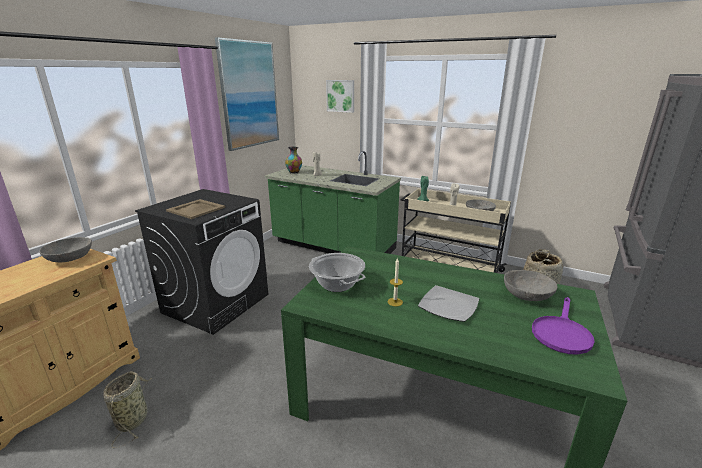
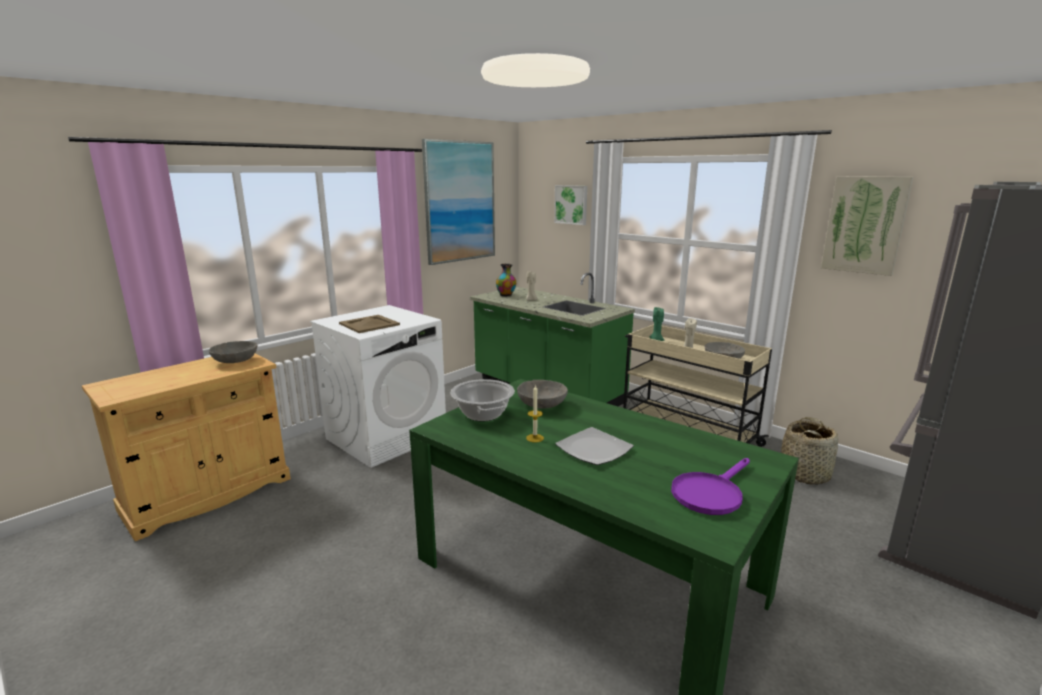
camera: 15 degrees right, 5 degrees down
(133, 419) = (265, 533): basket -> none
(216, 303) = (387, 436): black washing machine -> white washing machine
(527, 296) = (700, 452): grey bowl -> grey bowl (542, 405)
(576, 107) = (865, 225): none -> picture

